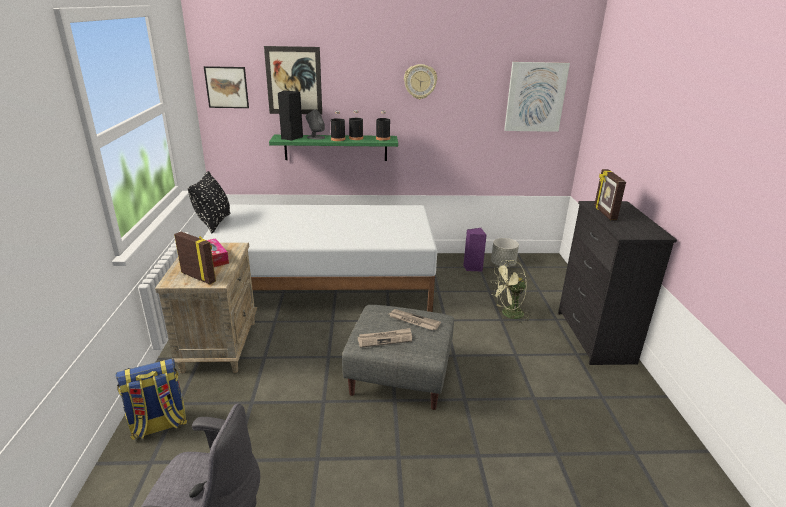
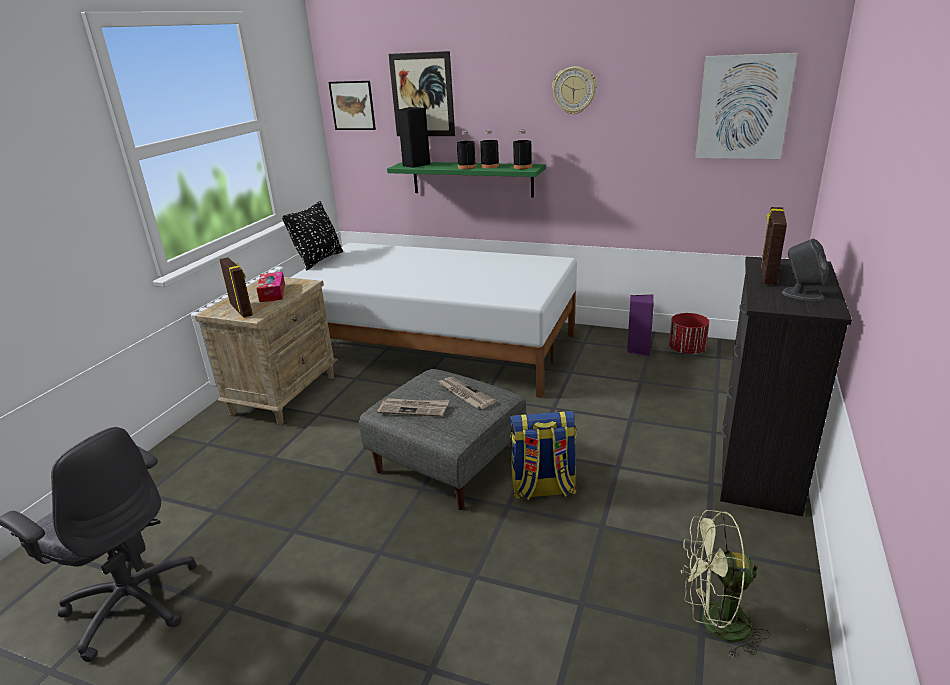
camera: 25 degrees right, 0 degrees up
(158, 425) = (176, 461): backpack -> backpack (542, 489)
(315, 137) = (443, 165): grey speaker -> grey speaker (802, 294)
(503, 264) = (687, 350): grey planter -> red planter
(508, 314) = (646, 415): green fan -> green fan (714, 624)

